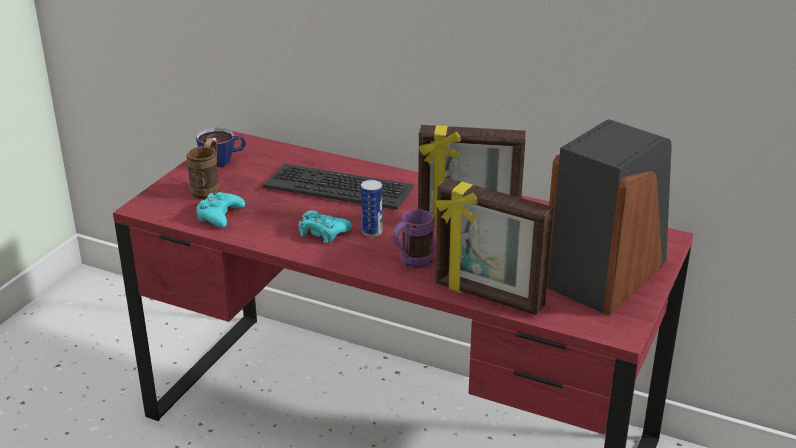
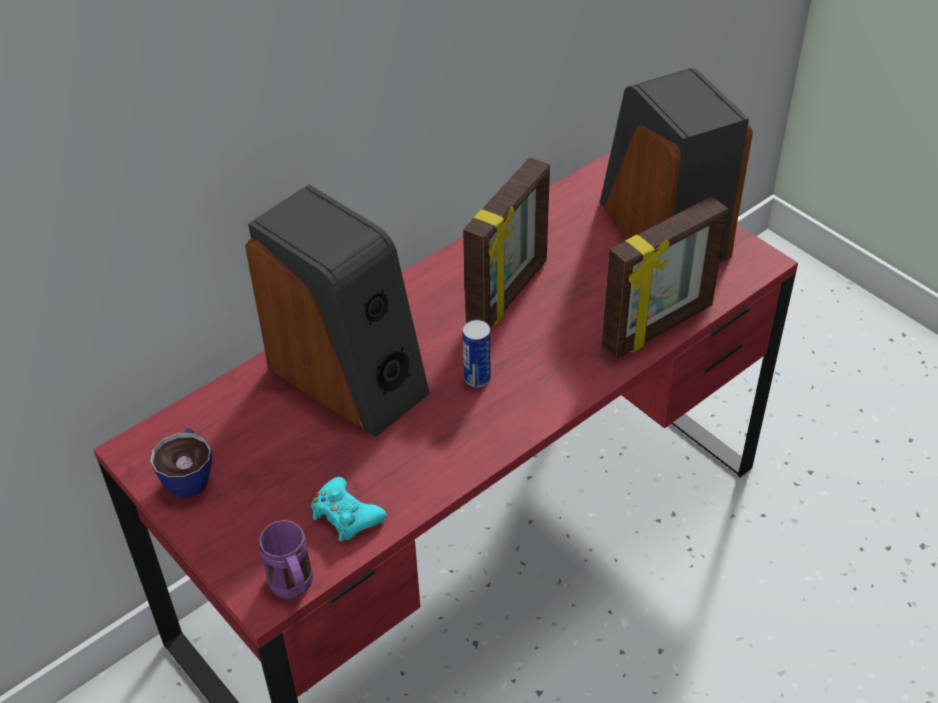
camera: 65 degrees left, 15 degrees up
(209, 188) = (262, 510): brown mug -> none
(322, 232) = (451, 423): turquoise game controller -> none
(339, 187) = (349, 377): keyboard -> speaker
(411, 263) = (564, 366): purple mug -> purple mug (294, 589)

